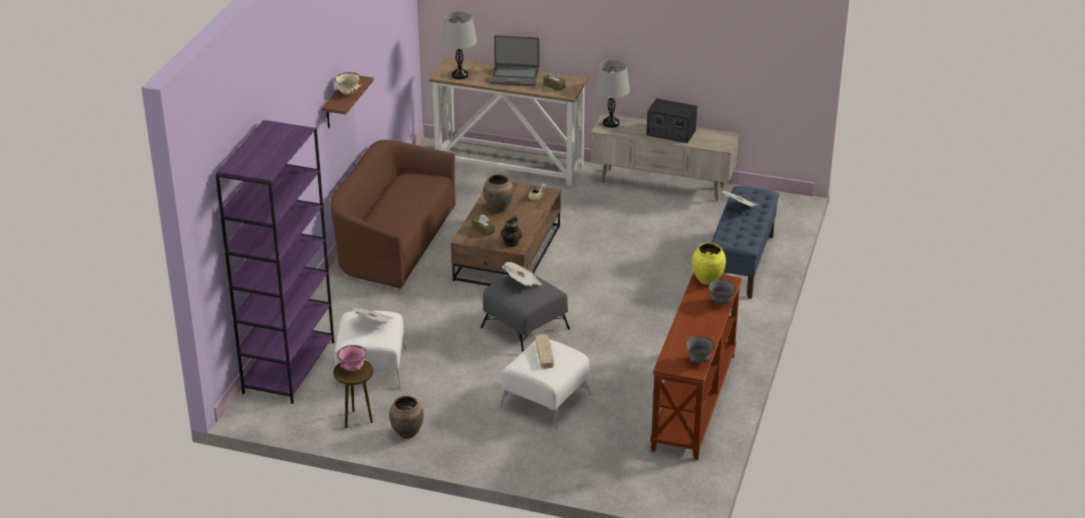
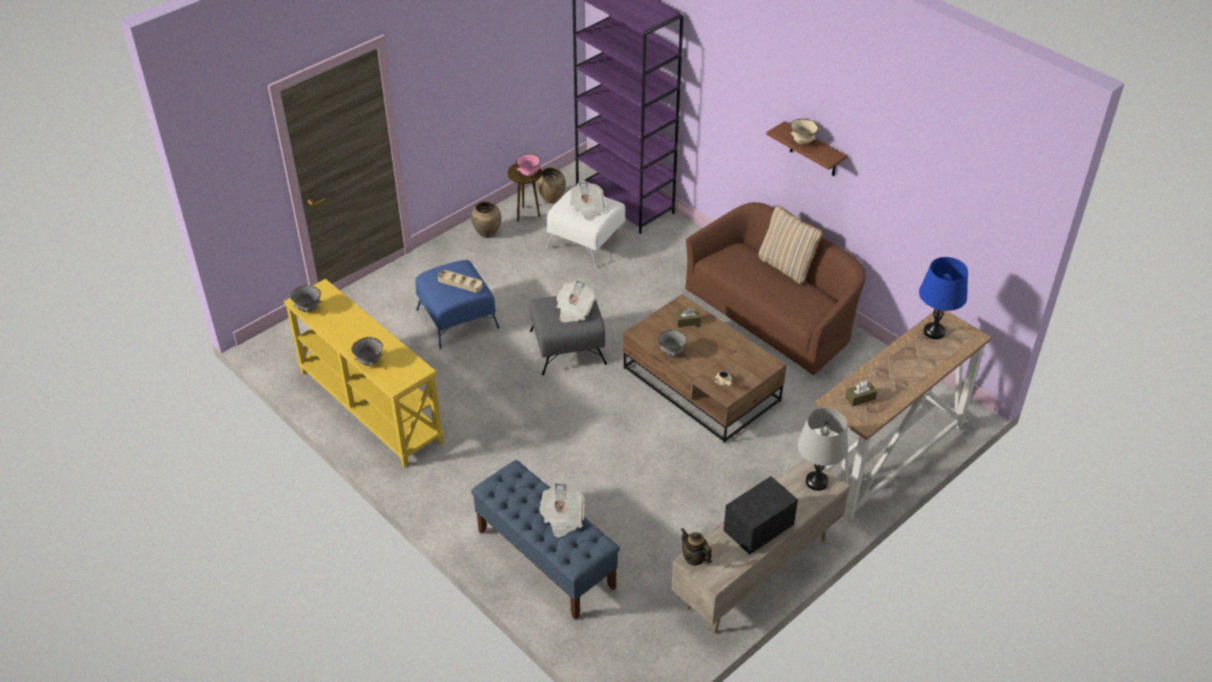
camera: 120 degrees right, 10 degrees up
(374, 203) = (787, 266): none -> beige pillow
(460, 75) = (934, 332): grey table lamp -> blue table lamp
(498, 208) = (720, 347): brown vase -> brown vase (551, 199)
(511, 242) = (650, 332): teapot -> teapot (694, 558)
(514, 76) = (905, 374): laptop -> none
(526, 226) = (672, 353): none -> grey bowl
(546, 400) = (457, 319): white ottoman -> blue ottoman
(695, 402) = (369, 407): brown console table -> yellow console table
(707, 280) = (411, 370): yellow vase -> none

